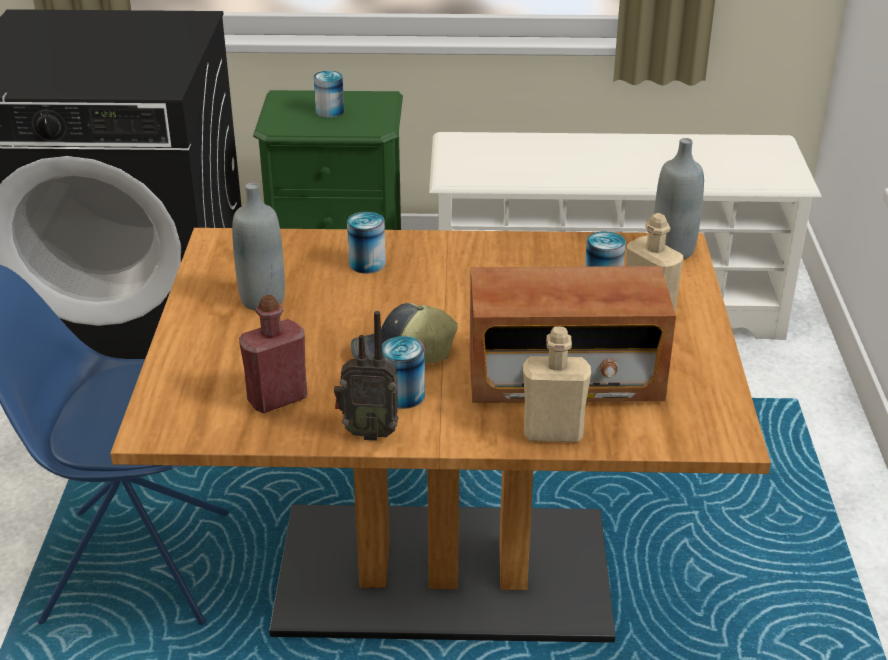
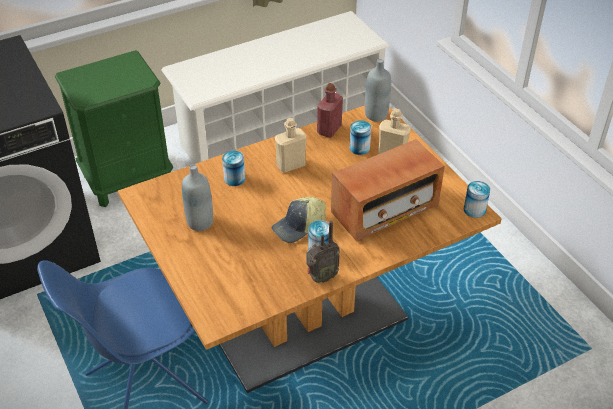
camera: 30 degrees left, 10 degrees up
(277, 399) = (261, 278): red bottle -> red bottle (329, 129)
(330, 111) = (108, 77): can -> can (474, 210)
(553, 432) = (402, 241): beige bottle -> beige bottle (291, 165)

